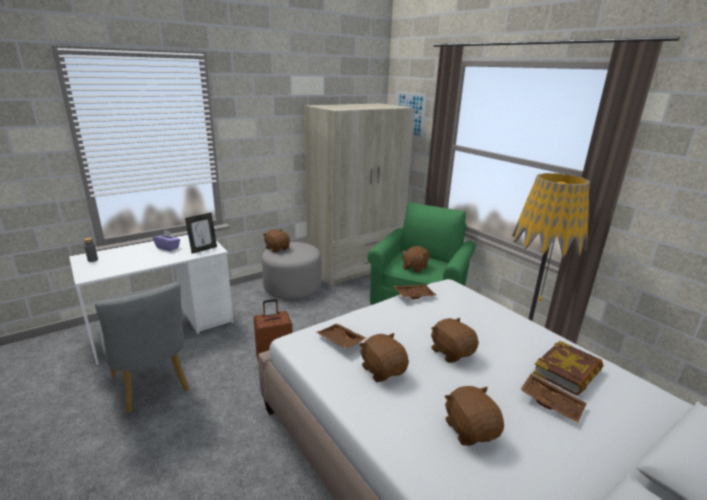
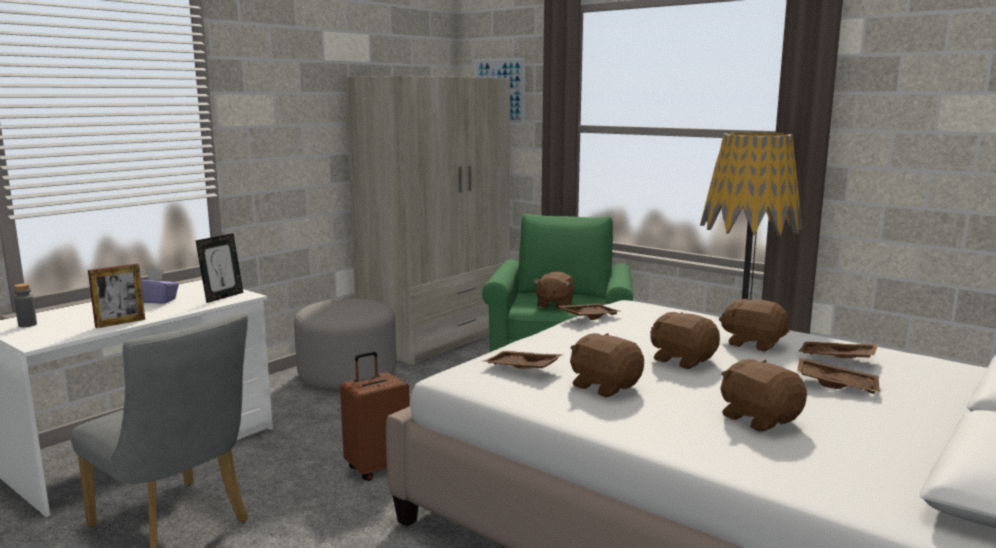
camera: 15 degrees left, 10 degrees down
(137, 265) = (120, 323): none -> picture frame
(277, 248) = (319, 308): brown plush toy -> brown plush toy (753, 344)
(567, 372) = (836, 358): book -> brown tray

